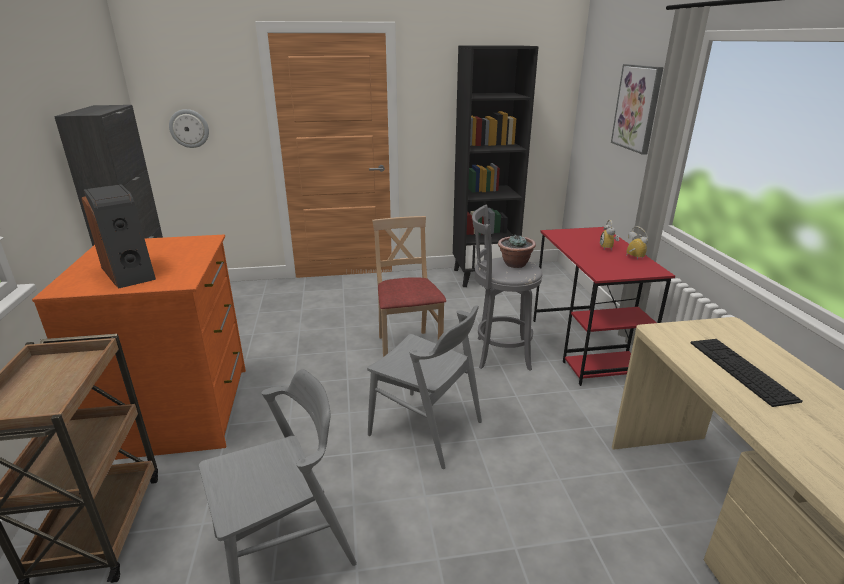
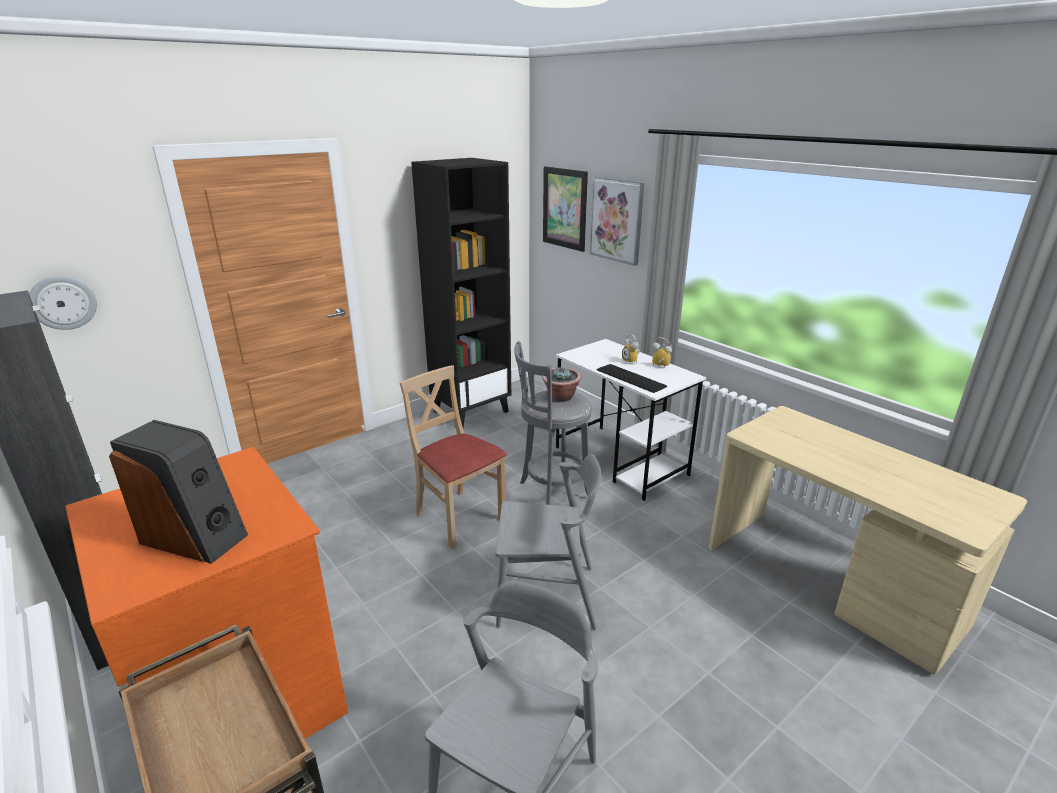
camera: 30 degrees left, 0 degrees up
(585, 347) = (621, 461): red desk -> white desk
(601, 97) = (564, 208): none -> picture
(741, 370) = (826, 451): keyboard -> keyboard (630, 378)

